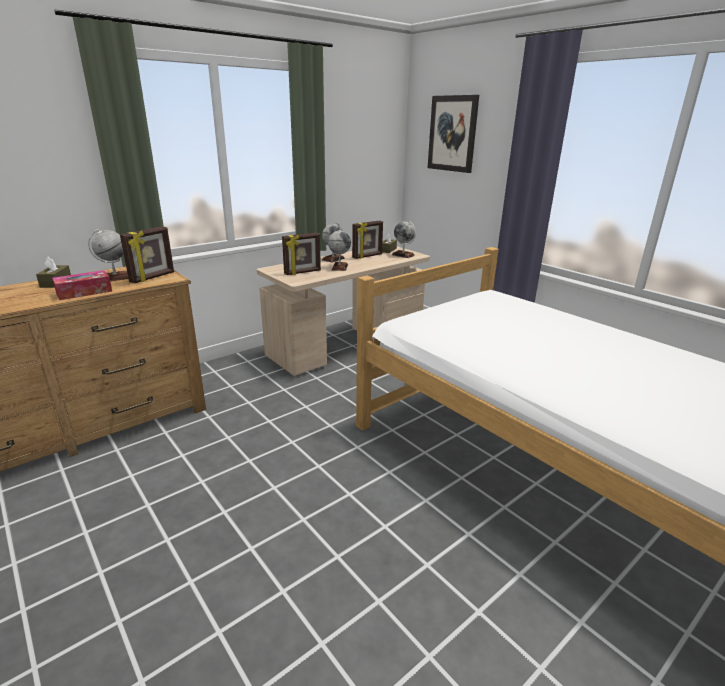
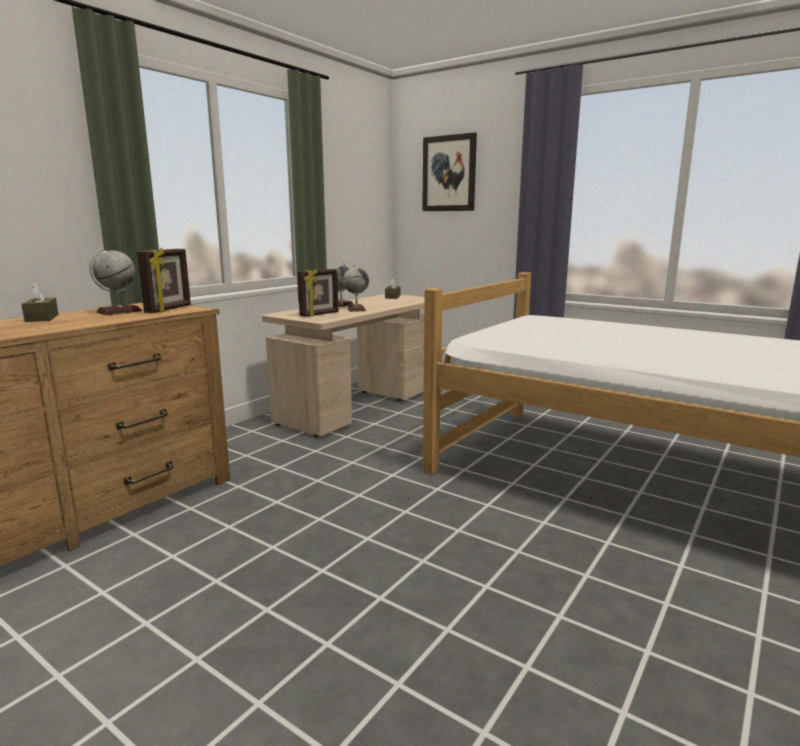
camera: 15 degrees left, 10 degrees down
(84, 292) = (94, 321): tissue box -> none
(367, 256) = (376, 301): picture frame -> none
(403, 255) = (413, 299): globe -> none

